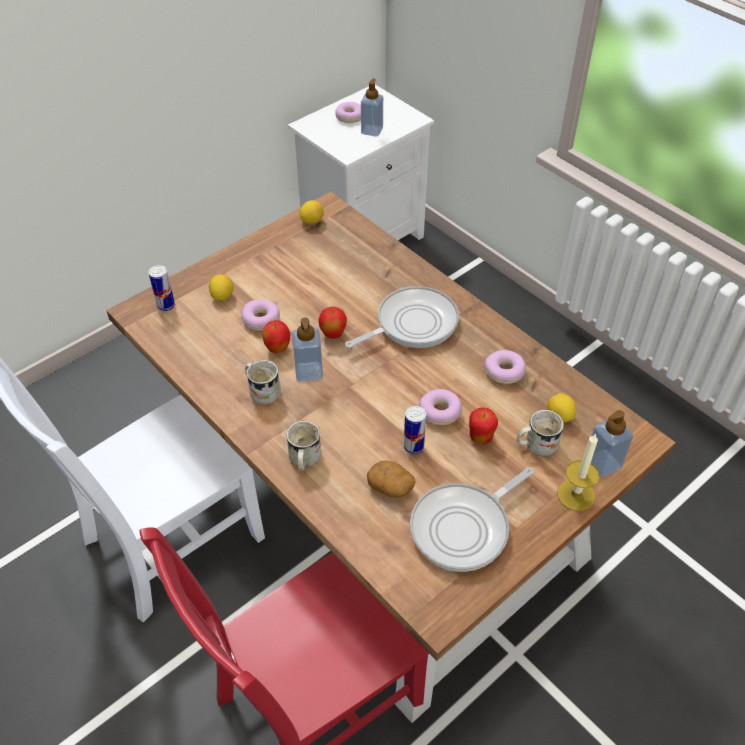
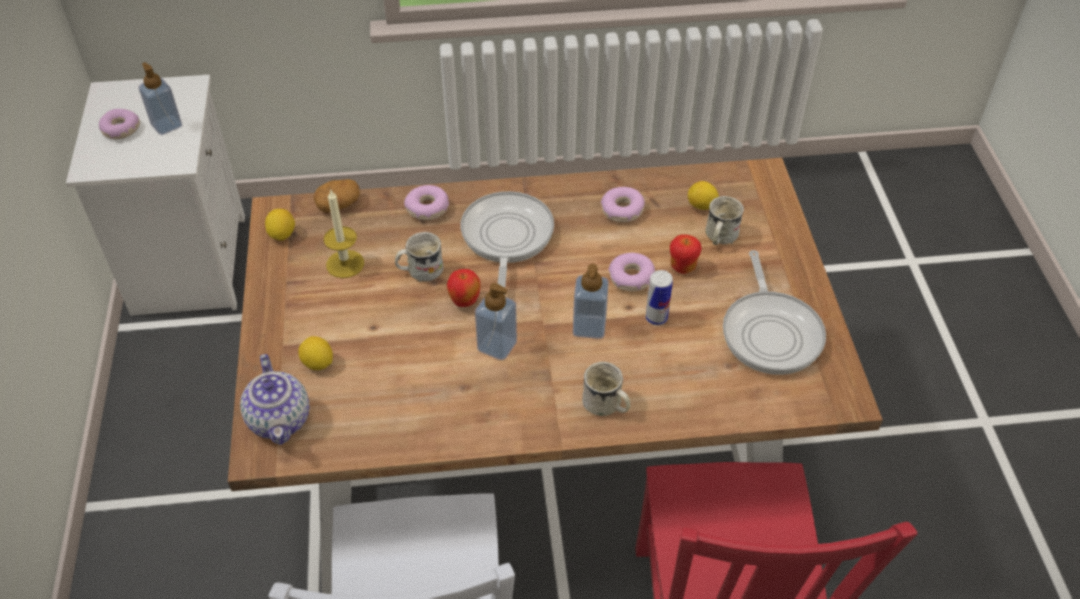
camera: 55 degrees left, 0 degrees up
(166, 306) = (280, 420): can -> teapot
(261, 320) = (387, 348): donut -> donut (427, 208)
(262, 390) = (488, 395): white mug -> white mug (420, 271)
(277, 349) = (442, 354): apple -> none
(391, 486) = (688, 357): potato -> potato (338, 204)
(576, 495) = (789, 244): candle -> candle (345, 264)
(602, 464) = (770, 210): soap dispenser -> soap dispenser (589, 327)

